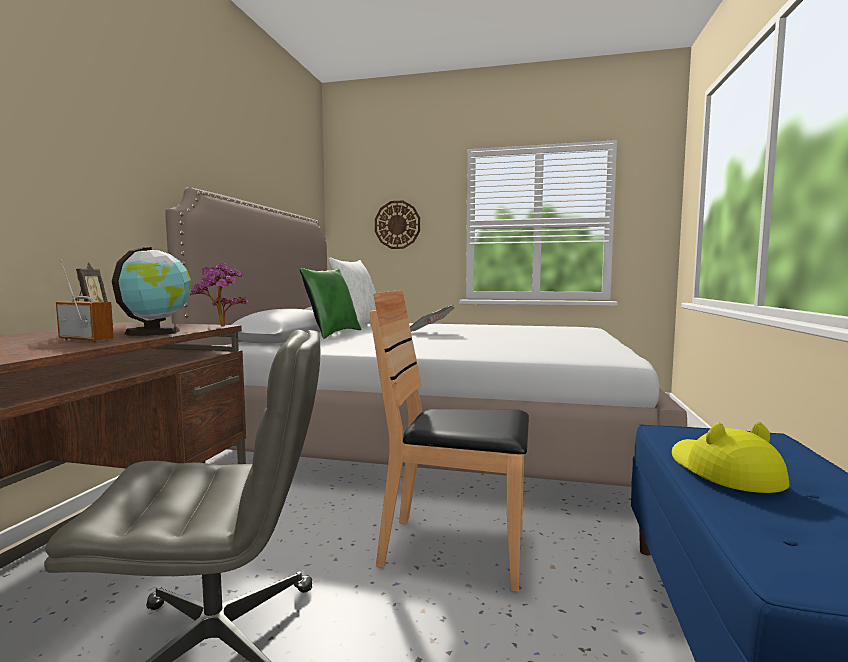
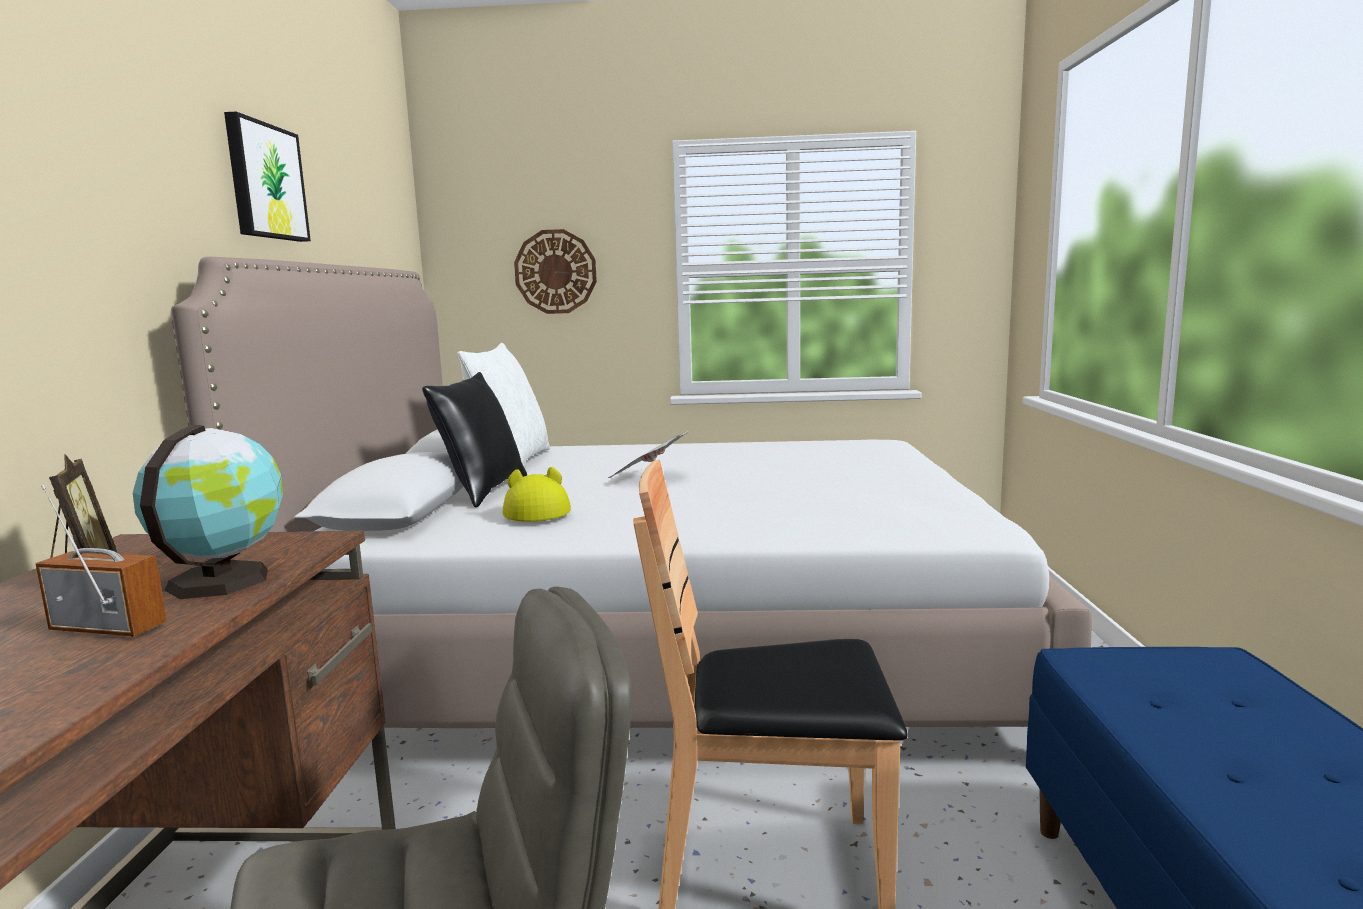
camera: 10 degrees left, 5 degrees up
(221, 327) = (334, 544): potted plant -> none
(230, 158) = (265, 182): none -> picture
(333, 334) = (483, 491): green pillow -> black pillow
(723, 471) = (1203, 745): yellow hat -> yellow hat (536, 511)

